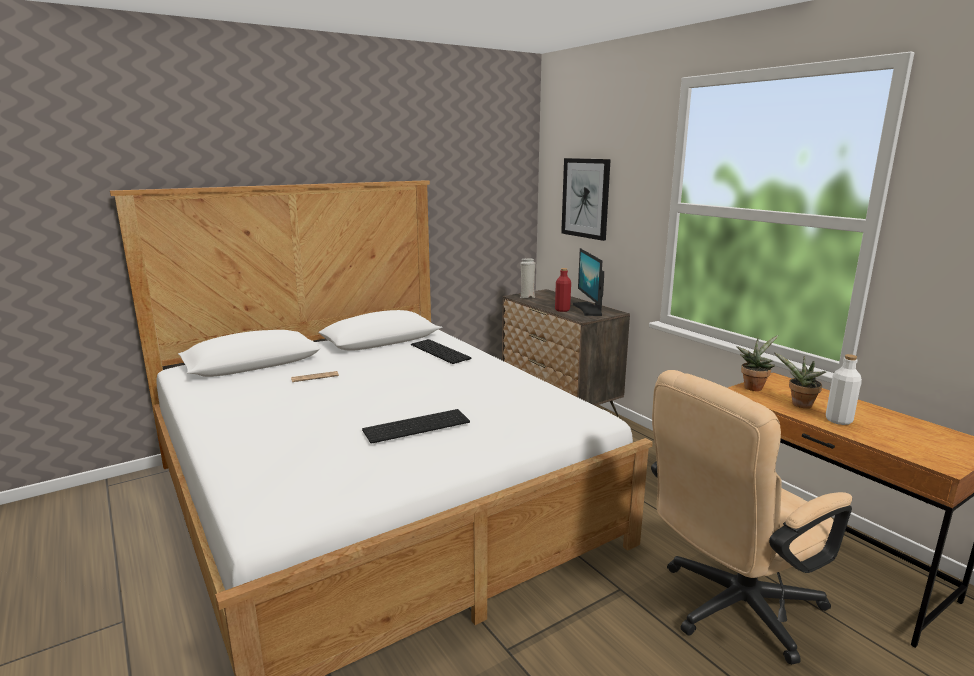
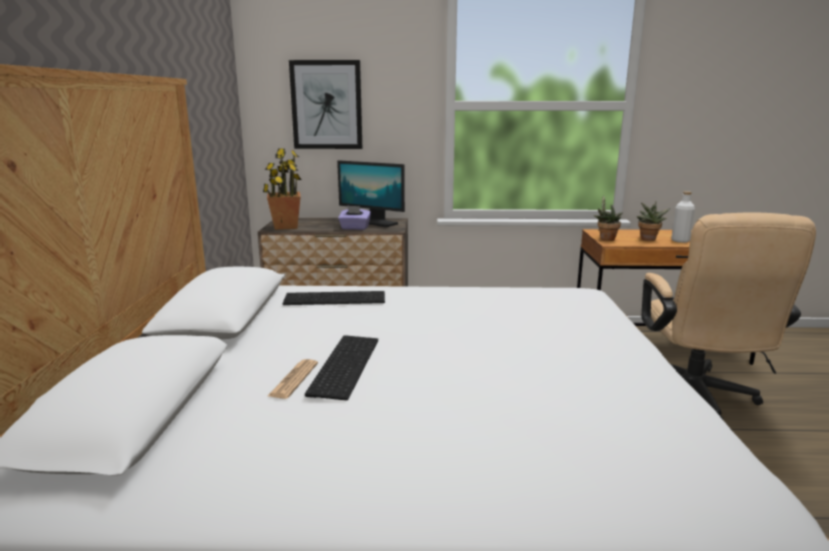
camera: 55 degrees left, 0 degrees up
(417, 425) = (548, 355): keyboard -> keyboard (343, 364)
(527, 297) = (285, 226): white vase -> potted plant
(562, 310) = (355, 228): red bottle -> purple tissue box

